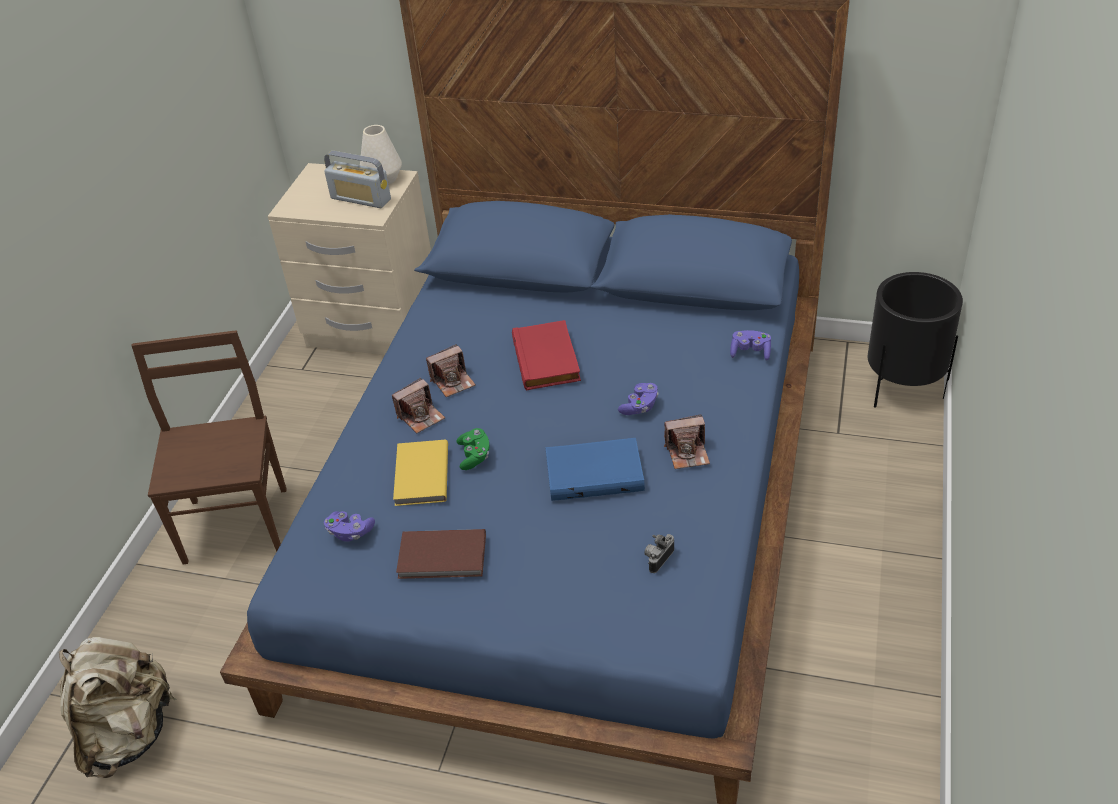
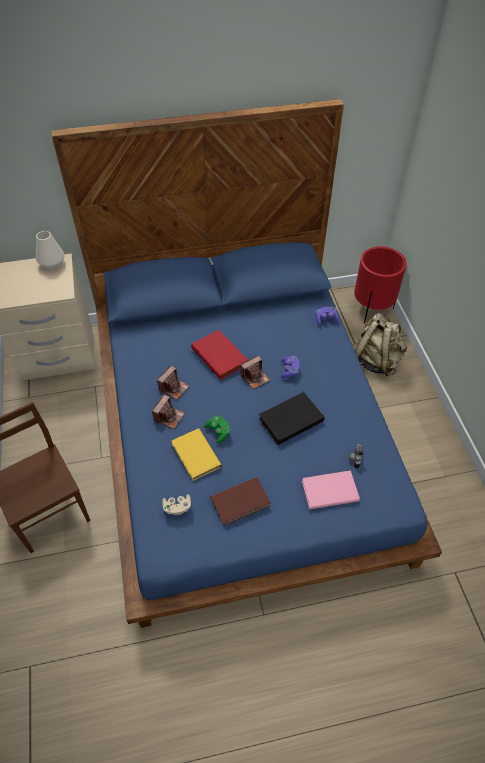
camera: 30 degrees left, 10 degrees up
(129, 733) = (65, 675): beige backpack -> beige backpack (376, 360)
(350, 532) = (177, 507): purple game controller -> beige game controller
(361, 199) = (46, 282): radio -> none
(586, 587) = (329, 490): none -> pink book
(595, 472) = (290, 419): blue book -> black book
(687, 453) = (331, 390): camera -> camera (255, 377)
(903, 389) = (372, 309): black planter -> red planter

